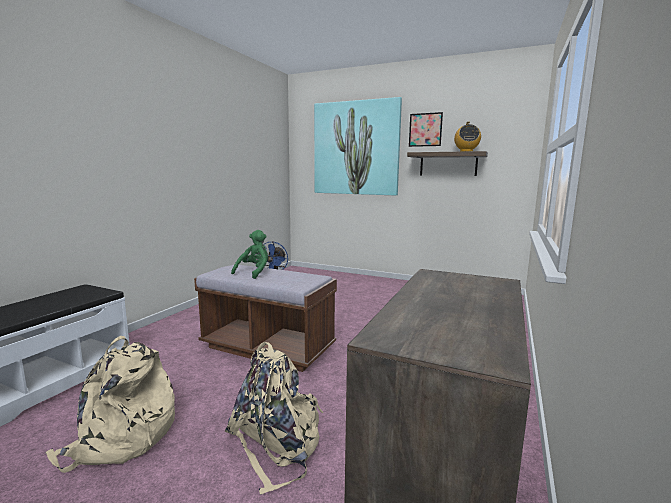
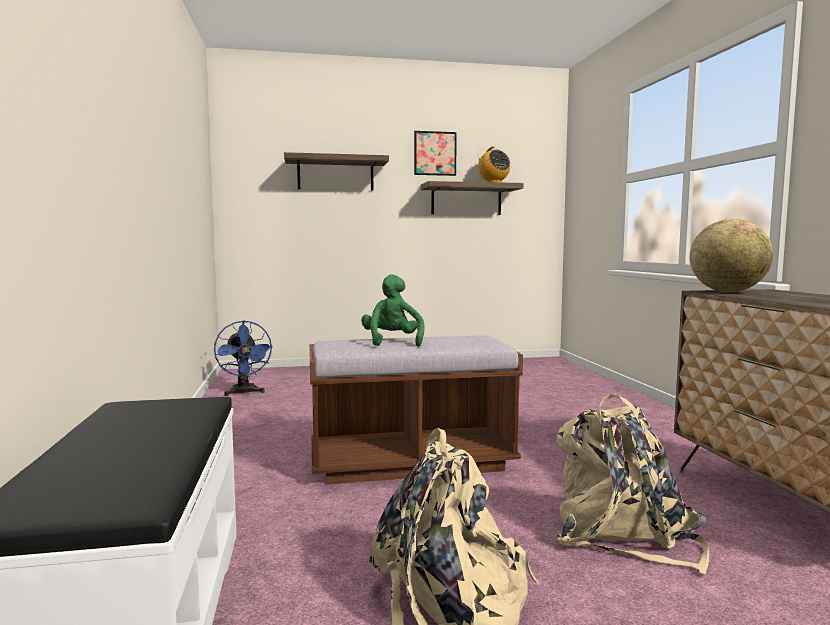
camera: 35 degrees left, 5 degrees down
(356, 148) = (335, 174): picture -> shelf
(443, 277) = (728, 292): none -> globe

